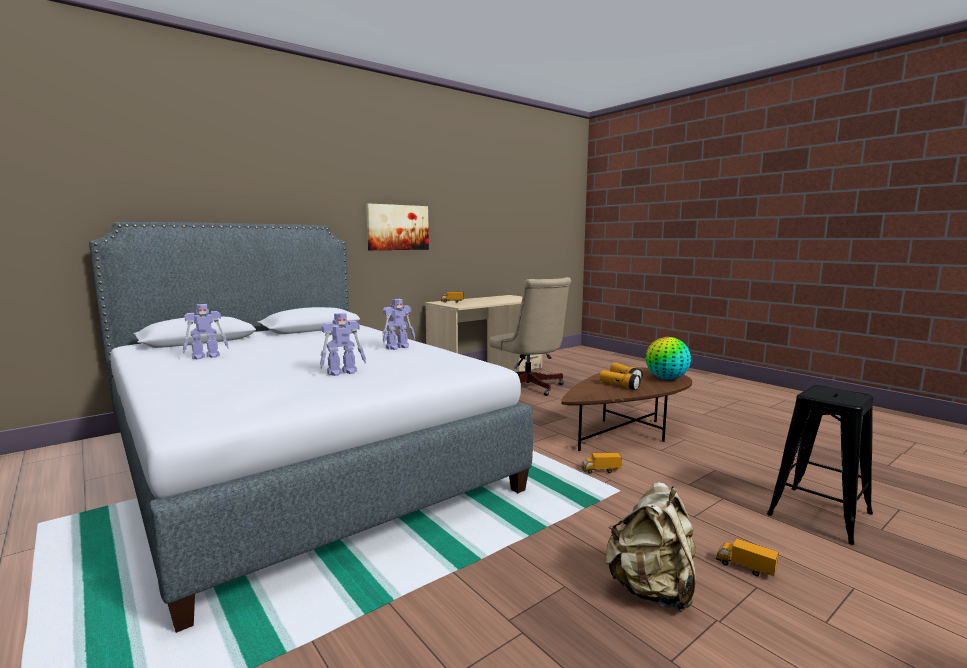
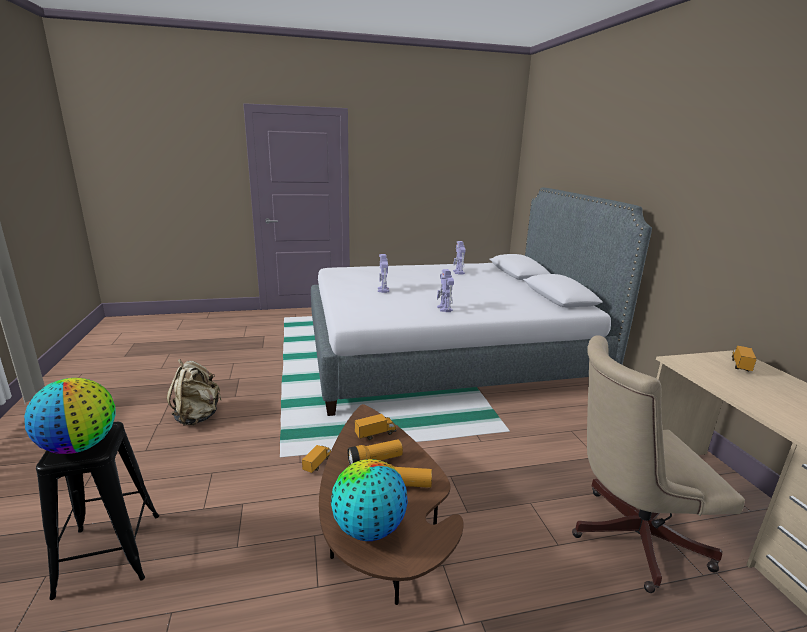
camera: 115 degrees right, 10 degrees up
(397, 227) = (737, 222): picture -> none
(745, 568) = (156, 457): toy truck -> toy truck (375, 435)
(836, 393) = (80, 446): none -> globe

